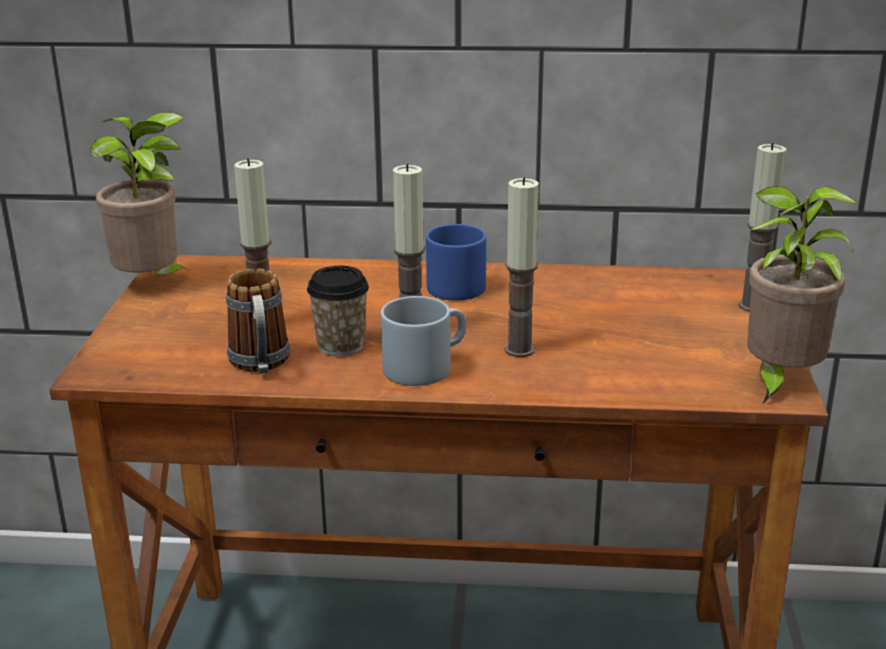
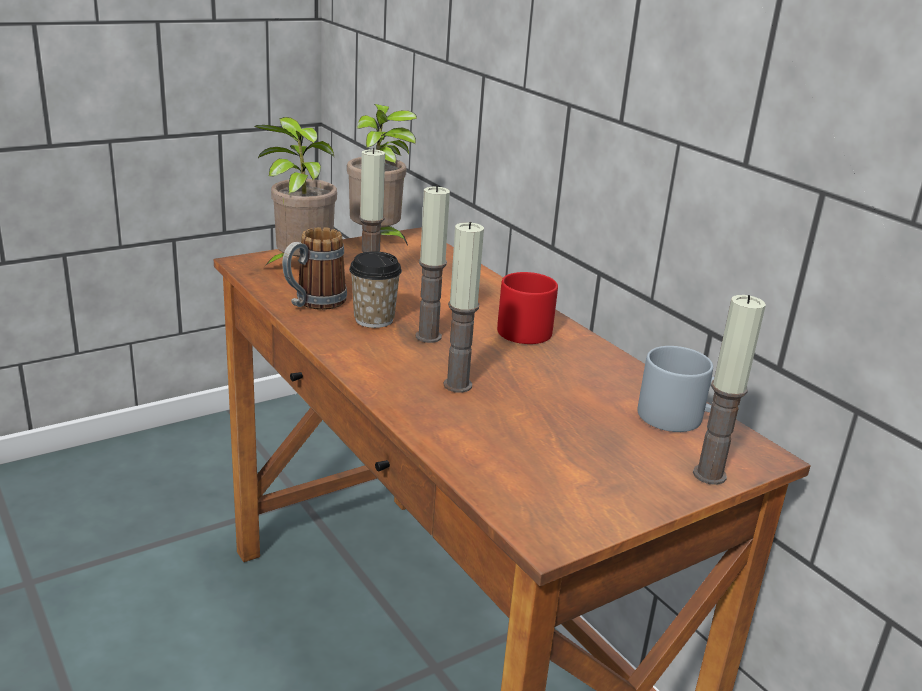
camera: 50 degrees right, 0 degrees up
(426, 365) = (384, 357): grey mug -> grey mug (681, 417)
(449, 285) = (526, 328): blue mug -> red mug
(779, 382) = (569, 527): potted plant -> potted plant (300, 268)

